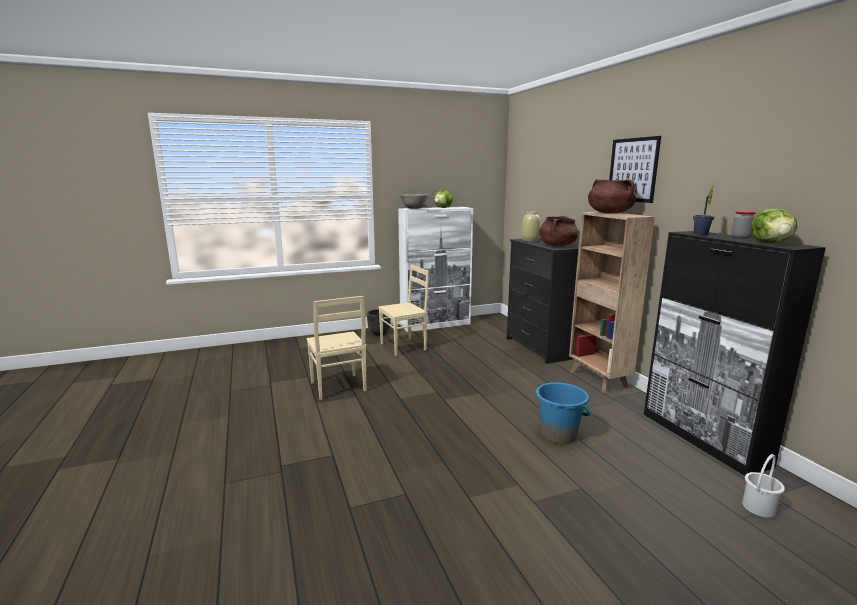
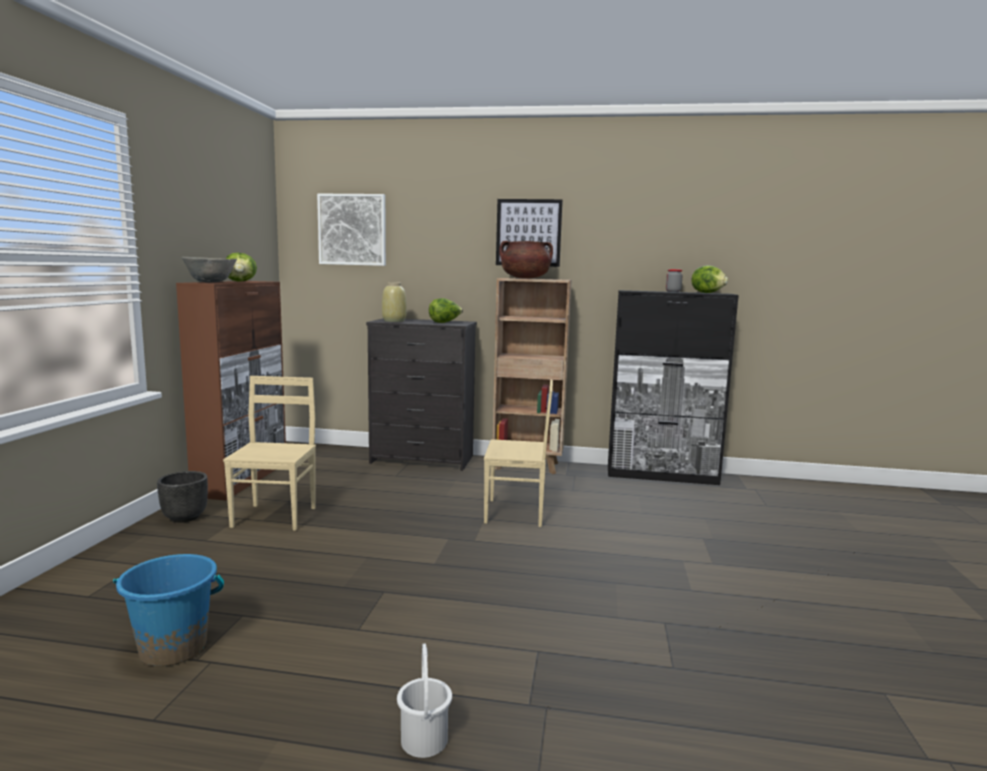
camera: 60 degrees left, 5 degrees down
(337, 387) = (330, 598): beige chair -> beige chair (516, 513)
(436, 324) = (243, 478): white cabinet -> brown cabinet
(535, 170) = (352, 230): none -> picture
(557, 245) = (445, 322): brown cooking pot -> lettuce
(558, 435) = (612, 516): blue bucket -> blue bucket (173, 648)
(700, 234) = (646, 291): potted plant -> none
(758, 507) = (756, 497): white bucket -> white bucket (423, 740)

